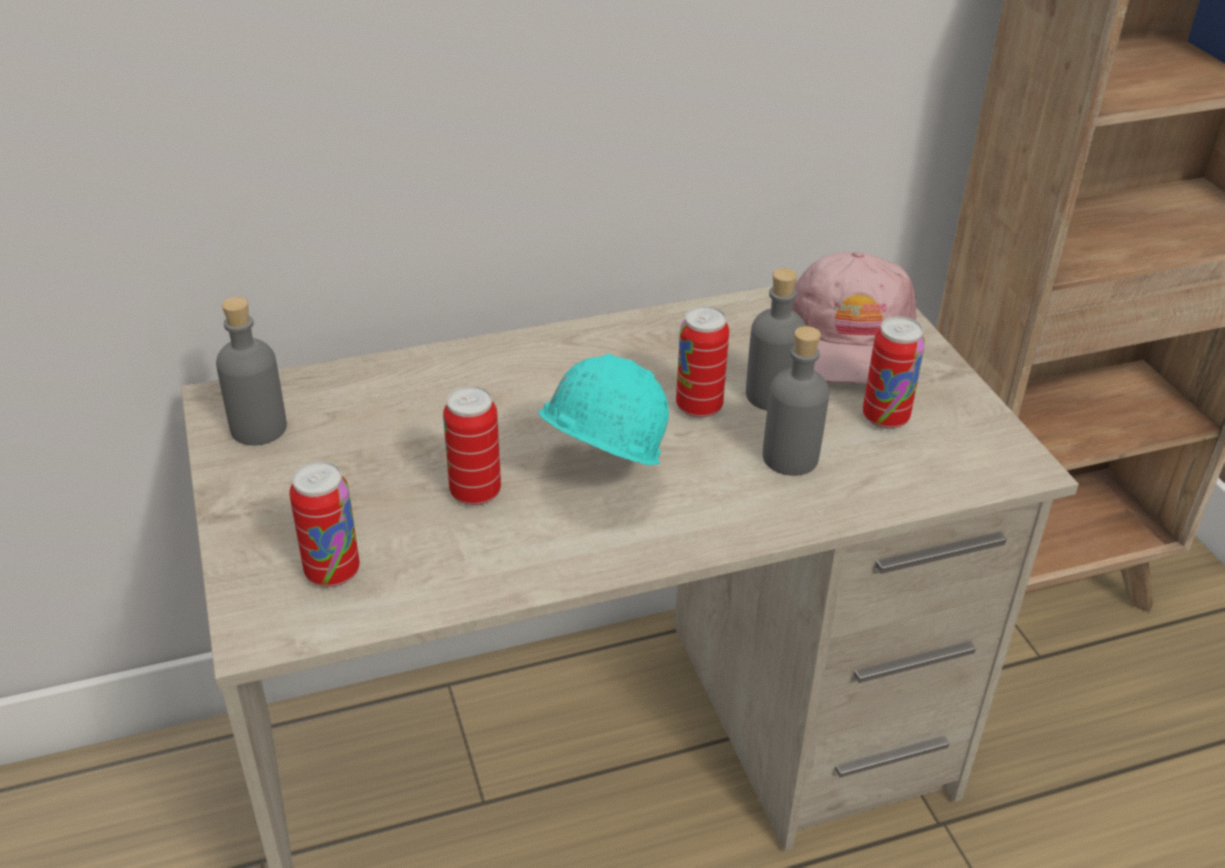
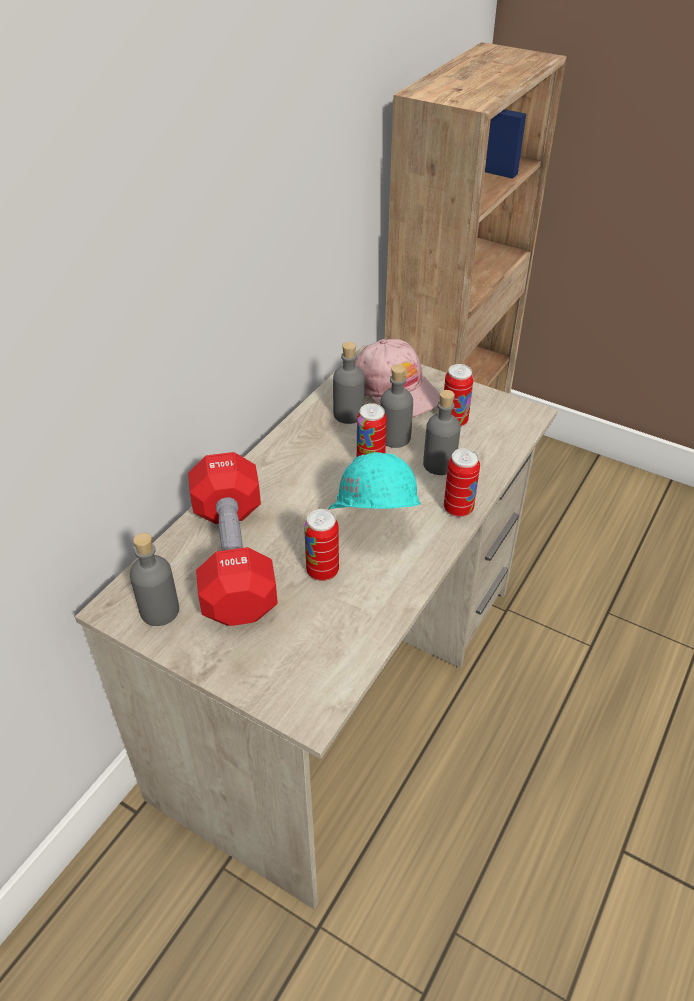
camera: 40 degrees left, 5 degrees up
(332, 572) = (306, 659): can -> can (458, 509)
(399, 421) = (233, 558): none -> red dumbbell
(746, 338) = (348, 414): none -> grey bottle

